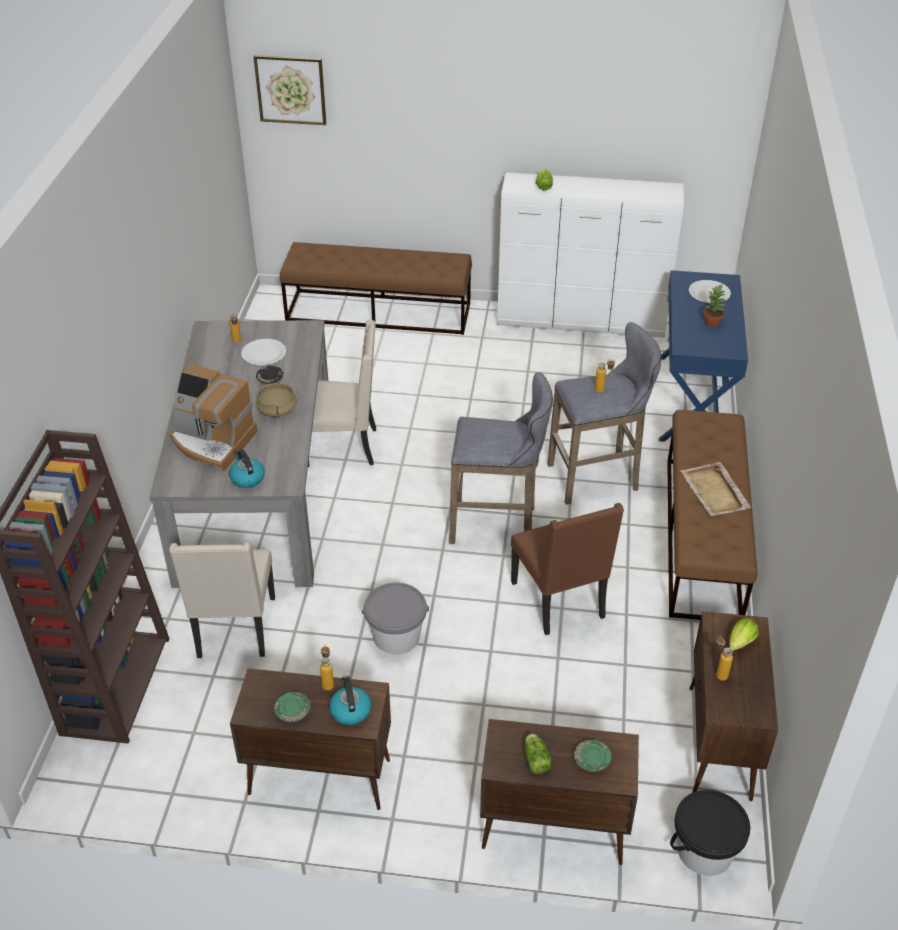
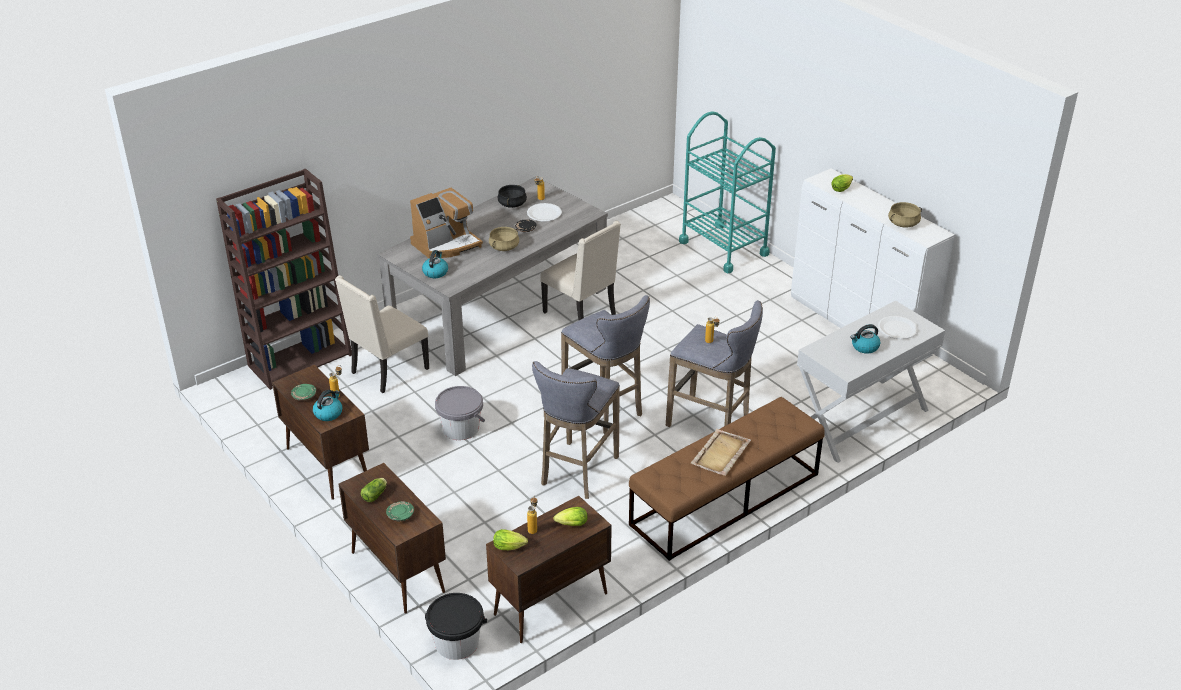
camera: 45 degrees right, 5 degrees down
(212, 442) = (446, 244): coffee machine -> coffee machine turned 105 degrees counterclockwise
(216, 361) = (512, 204): none -> black cooking pot
(291, 89) = (710, 43): picture -> none
(379, 312) = (723, 248): brown bench -> turquoise cart
(560, 601) = (577, 473): brown chair -> grey stool
(635, 193) = (903, 223): none -> beige cooking pot
(693, 400) = (860, 420): blue console table -> white console table
(712, 322) = (864, 347): potted plant -> kettle
(730, 707) = (511, 547): none -> lettuce

